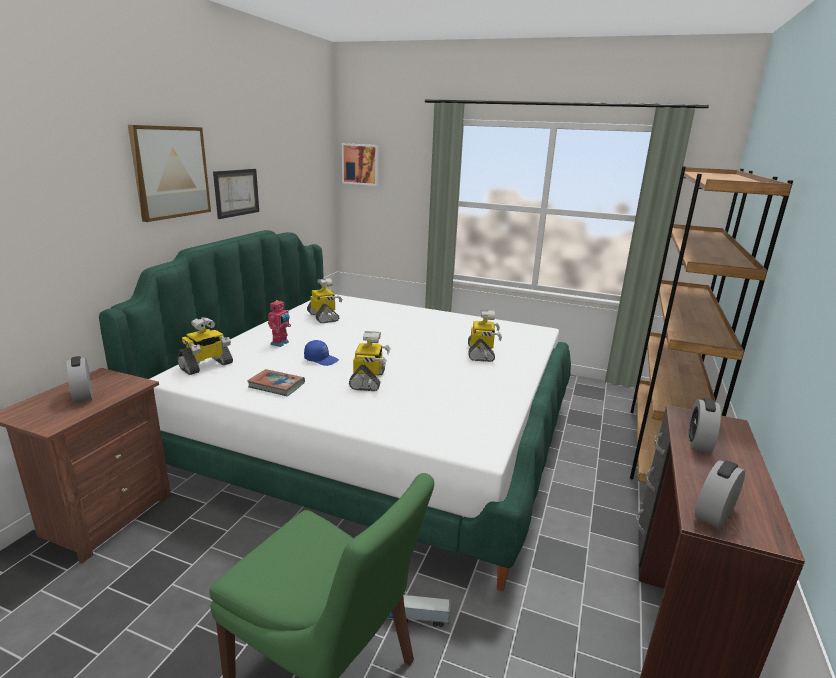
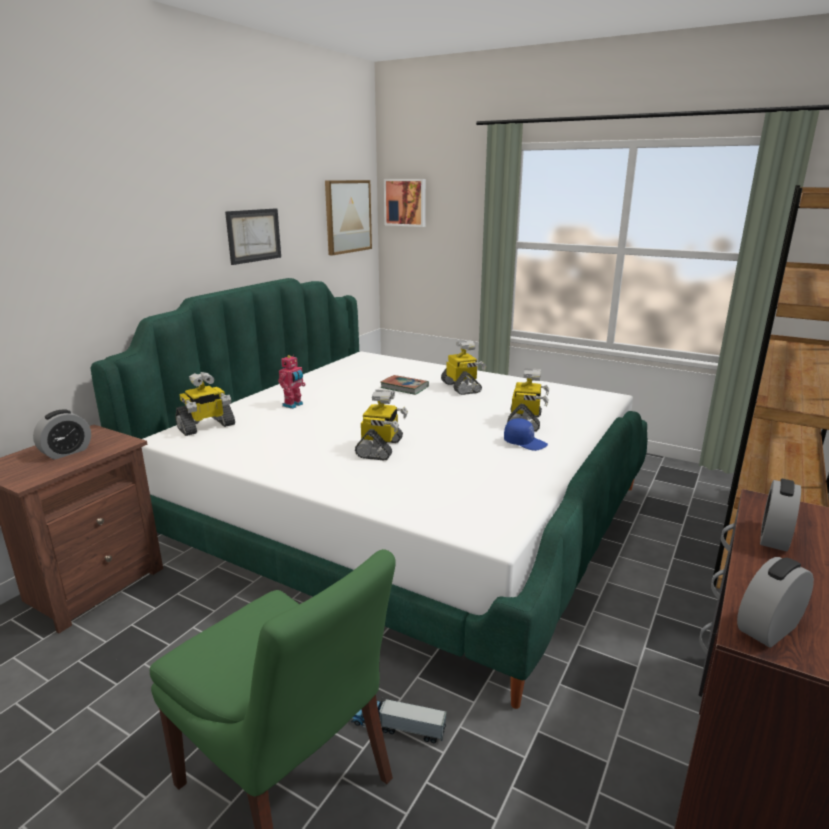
camera: 10 degrees right, 0 degrees up
(83, 395) = (66, 452): alarm clock -> alarm clock turned 120 degrees counterclockwise
(171, 172) = (175, 212): picture -> picture (347, 216)
(276, 385) = (275, 450): book -> book (404, 387)
(321, 359) = (334, 424): blue cap -> blue cap (525, 443)
(324, 317) = (350, 377): toy robot -> toy robot (462, 387)

